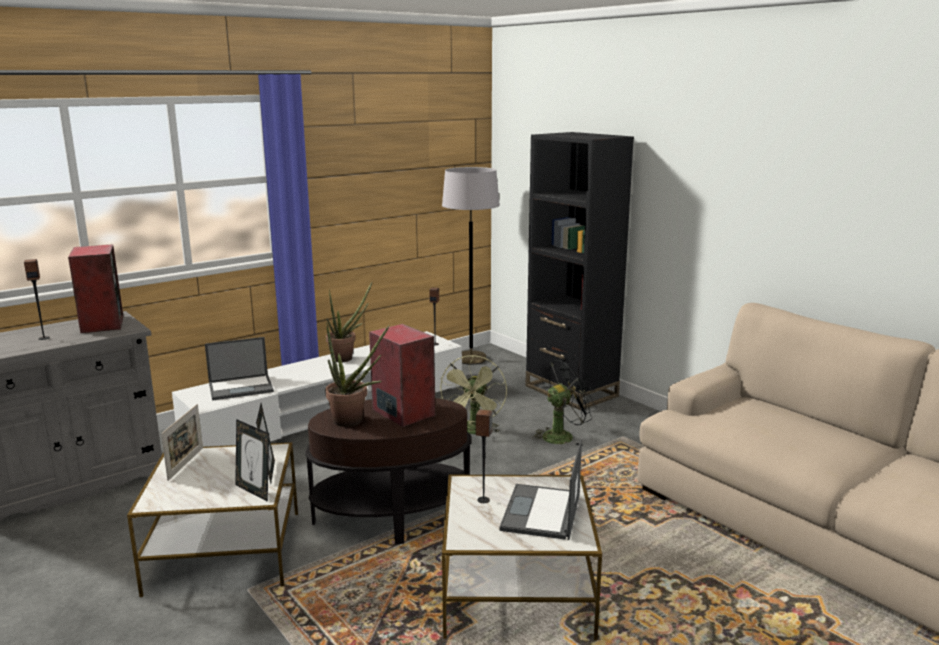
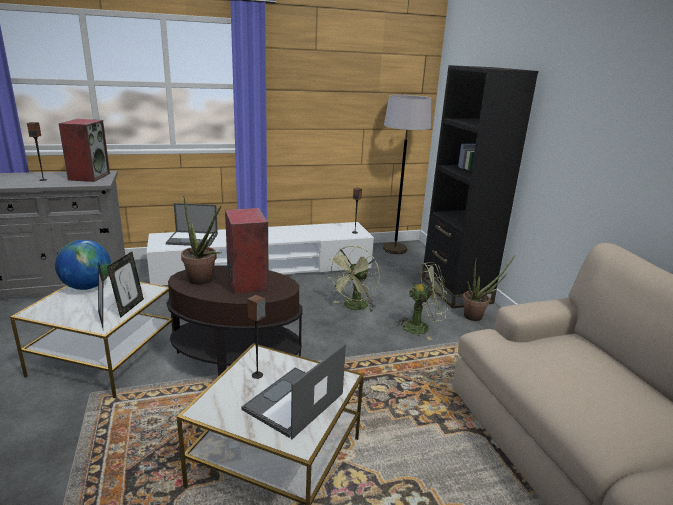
camera: 20 degrees right, 5 degrees up
(185, 464) = (87, 287): picture frame -> globe
(346, 358) = (282, 231): potted plant -> potted plant (477, 316)
(563, 436) = (421, 327): black fan -> green fan

